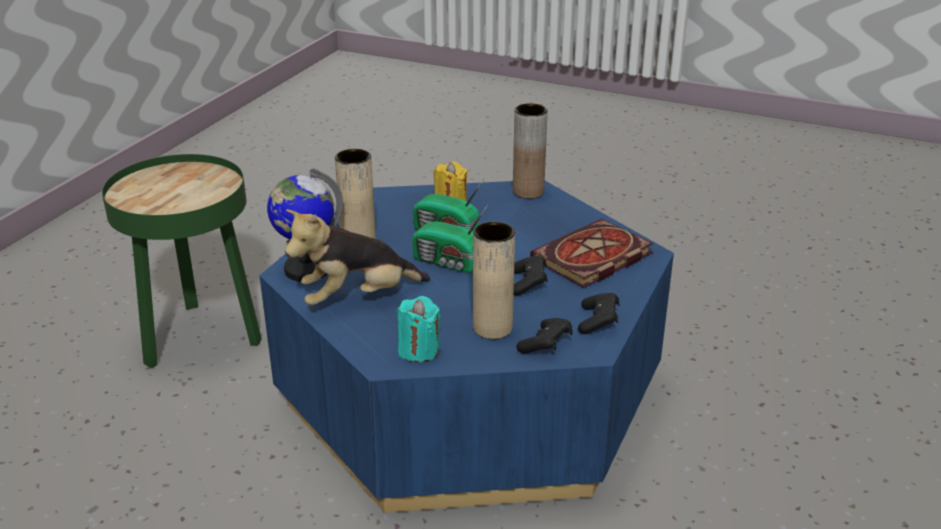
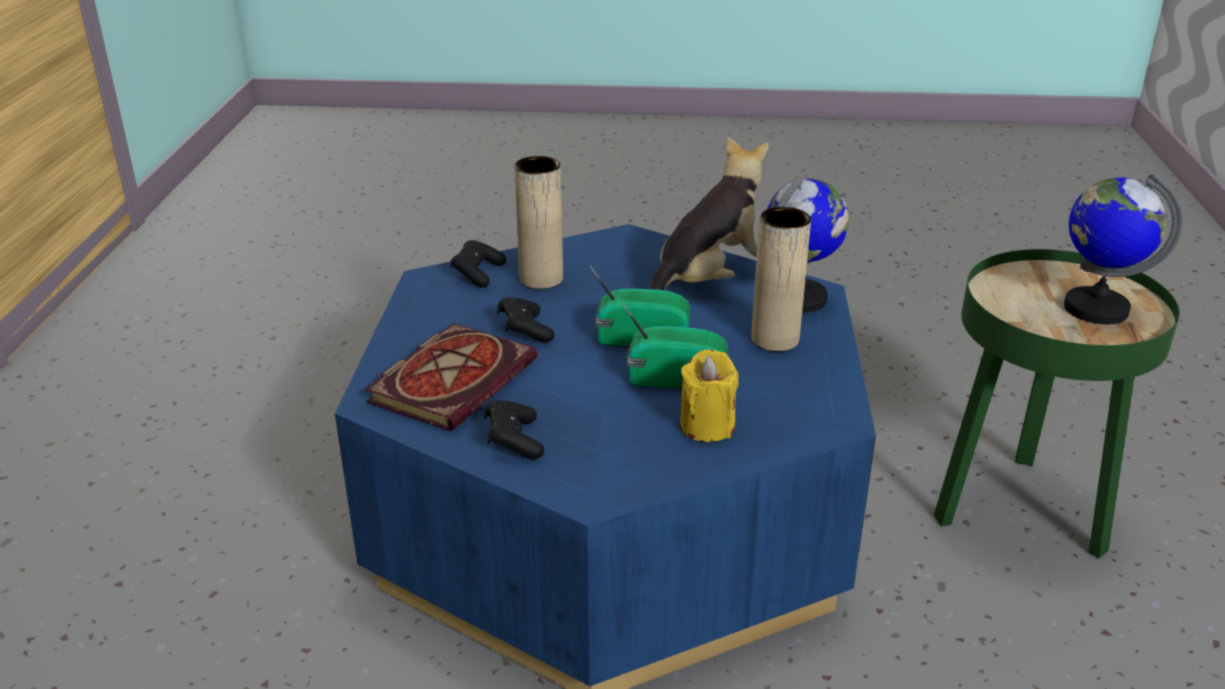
camera: 160 degrees right, 0 degrees up
(165, 184) = (1095, 308): none -> globe
(418, 350) = (602, 249): turquoise candle -> none
(528, 192) = (599, 484): brown vase -> none
(598, 322) = (427, 304): black game controller -> black game controller (513, 441)

